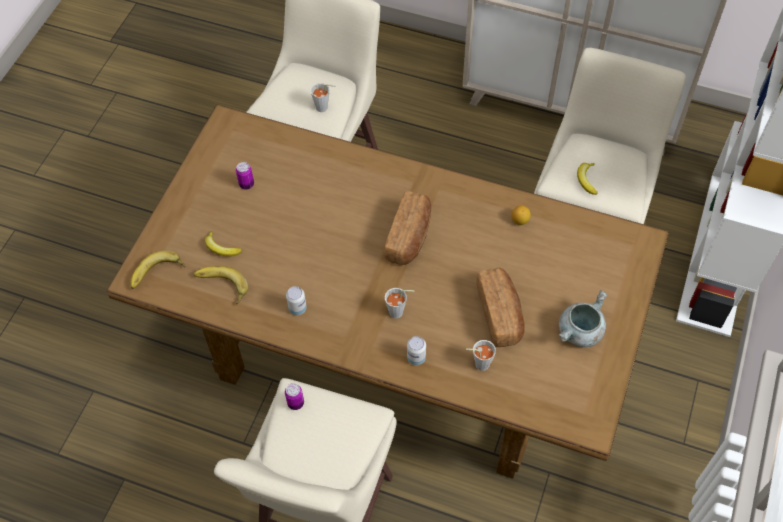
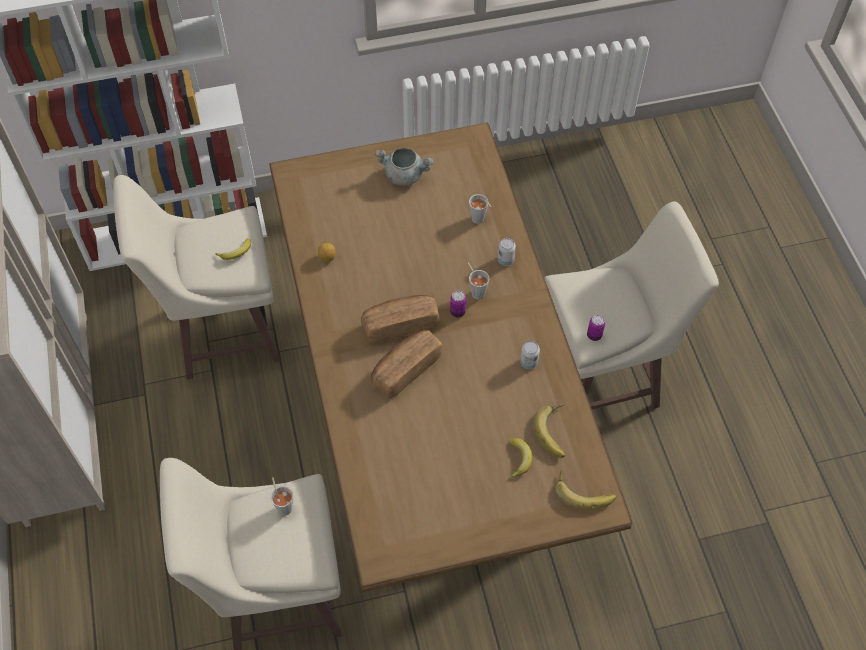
camera: 125 degrees left, 0 degrees up
(246, 184) = (439, 486): can -> can (457, 312)
(500, 314) = (426, 228): bread -> bread (405, 369)

